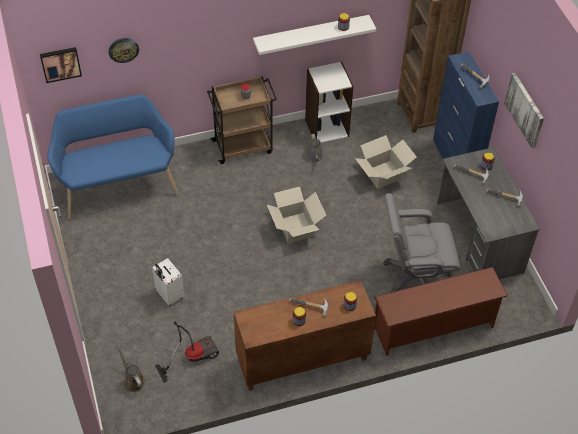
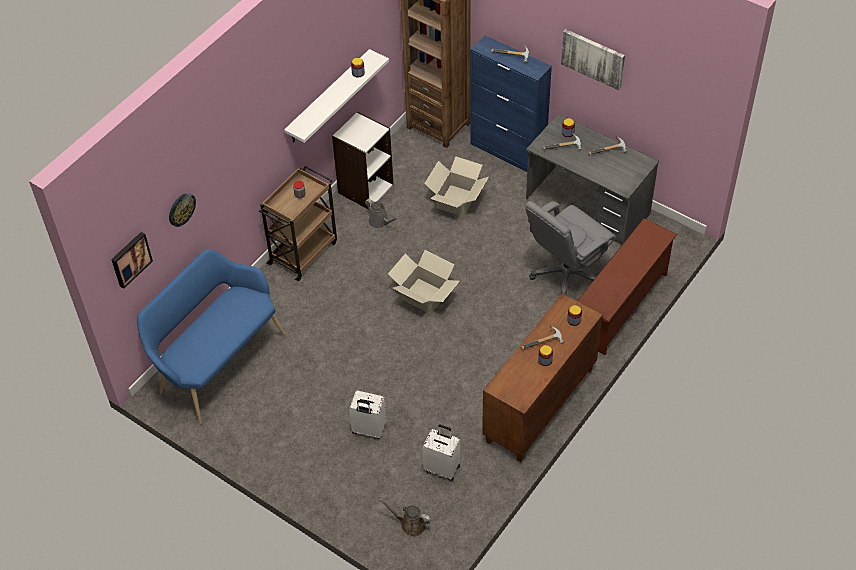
camera: 35 degrees left, 0 degrees up
(192, 356) = (442, 468): vacuum cleaner -> white suitcase

